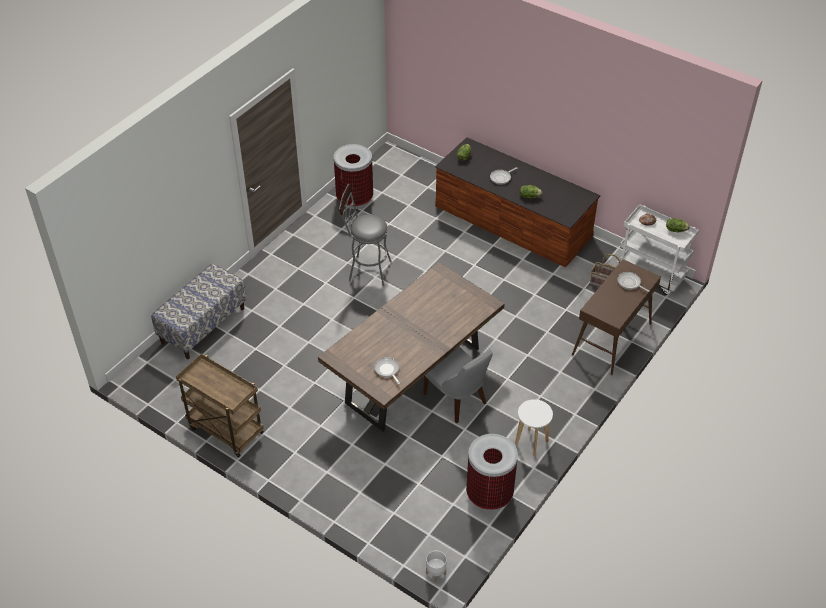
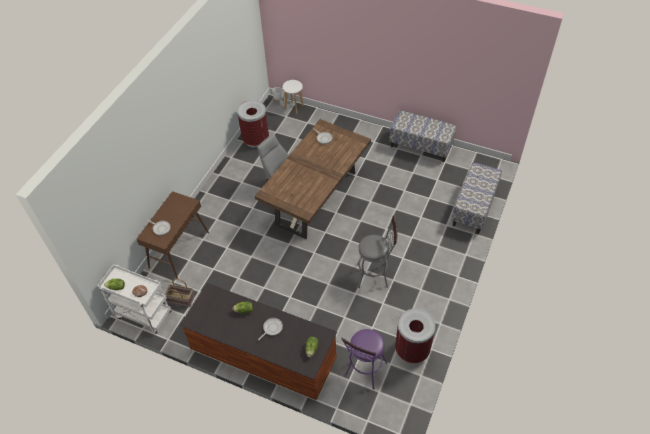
camera: 170 degrees right, 5 degrees up
(224, 430) = (421, 146): brown cart -> bench
(410, 190) = (364, 372): none -> purple stool
(531, 442) = (233, 171): white stool -> white stool (294, 107)

